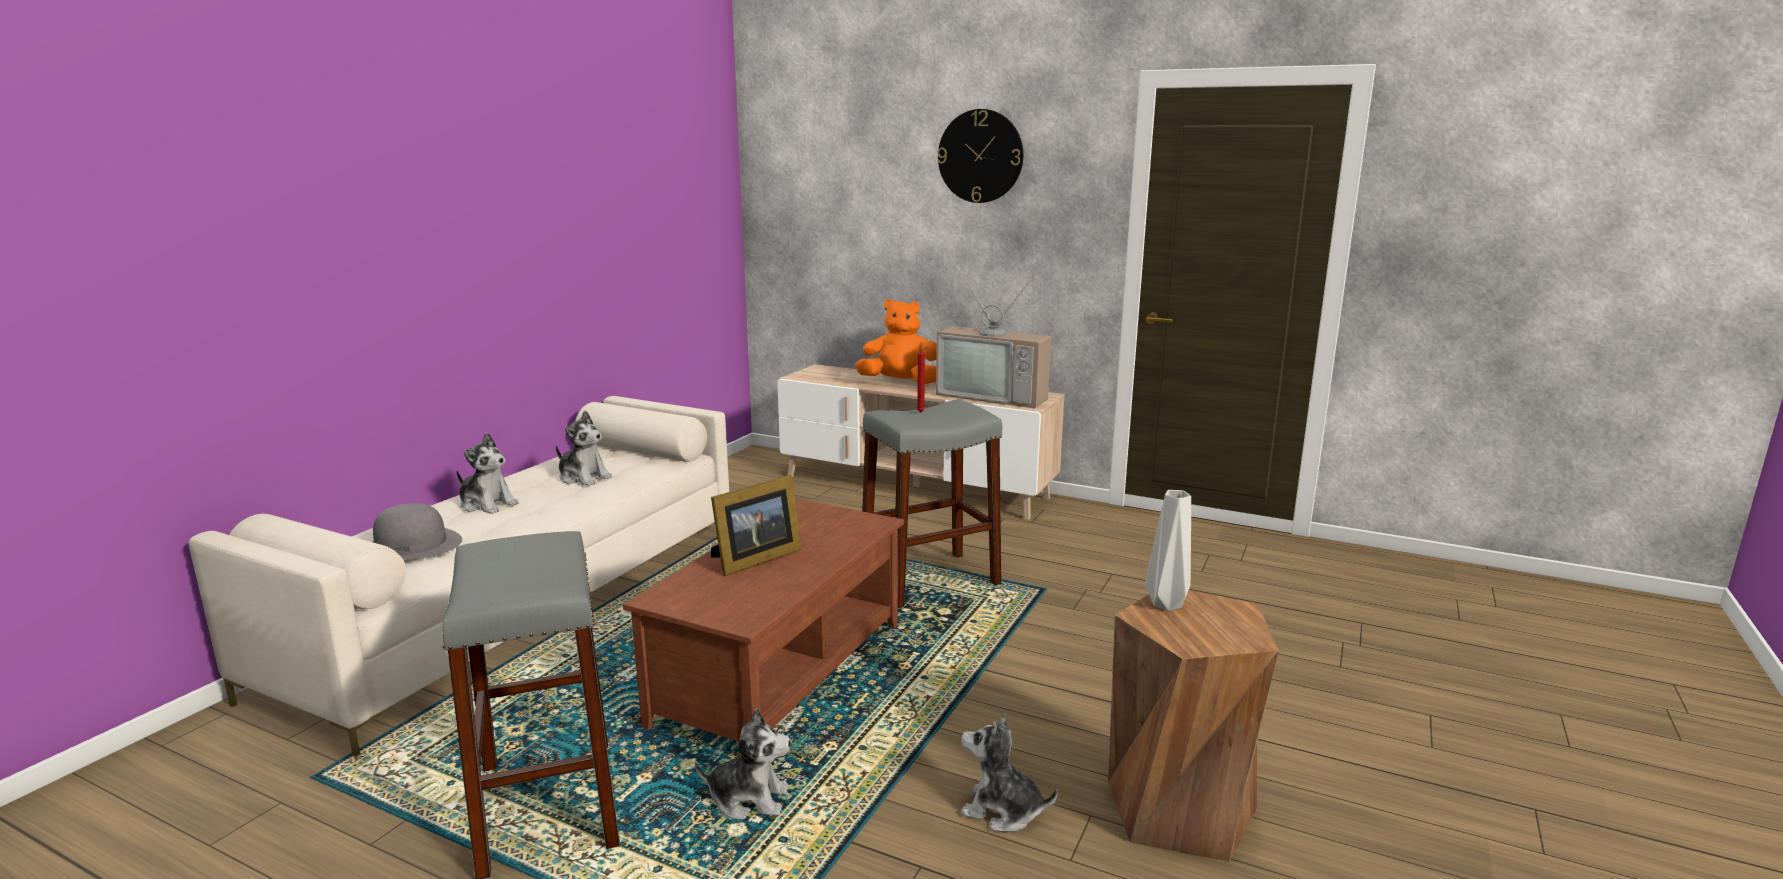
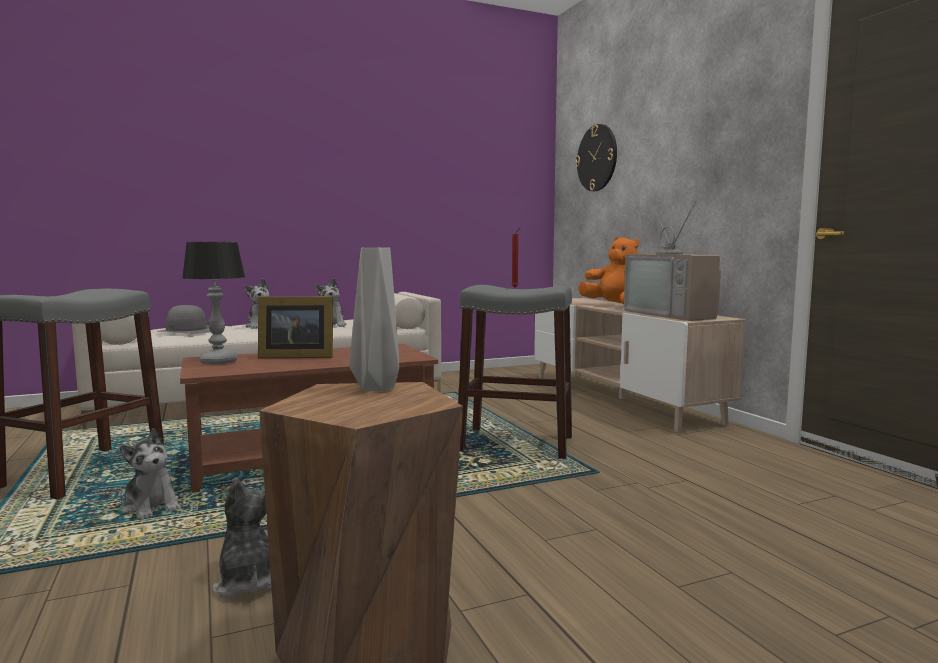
camera: 40 degrees right, 10 degrees down
(699, 596) = (219, 361): none -> table lamp
(980, 156) = (689, 104): wall clock -> wall clock (597, 158)

